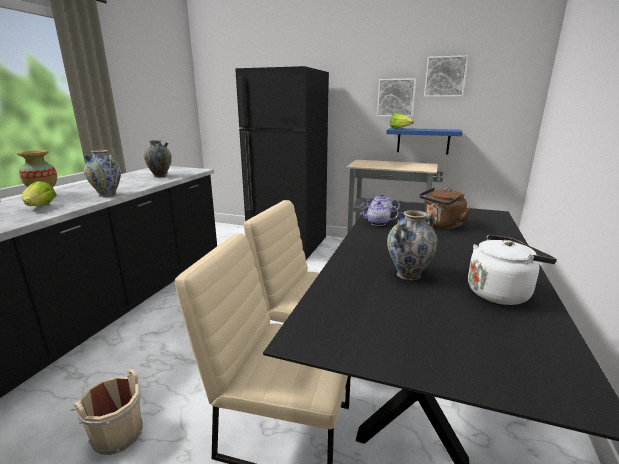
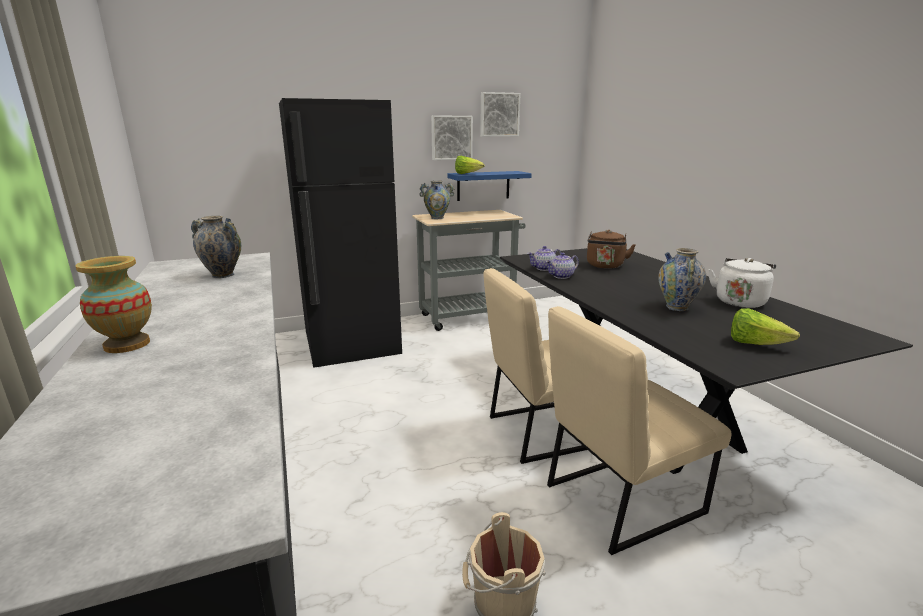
camera: 40 degrees left, 0 degrees up
(40, 207) = (190, 356): lettuce -> lettuce (754, 344)
(107, 194) = (240, 314): vase -> vase (437, 218)

